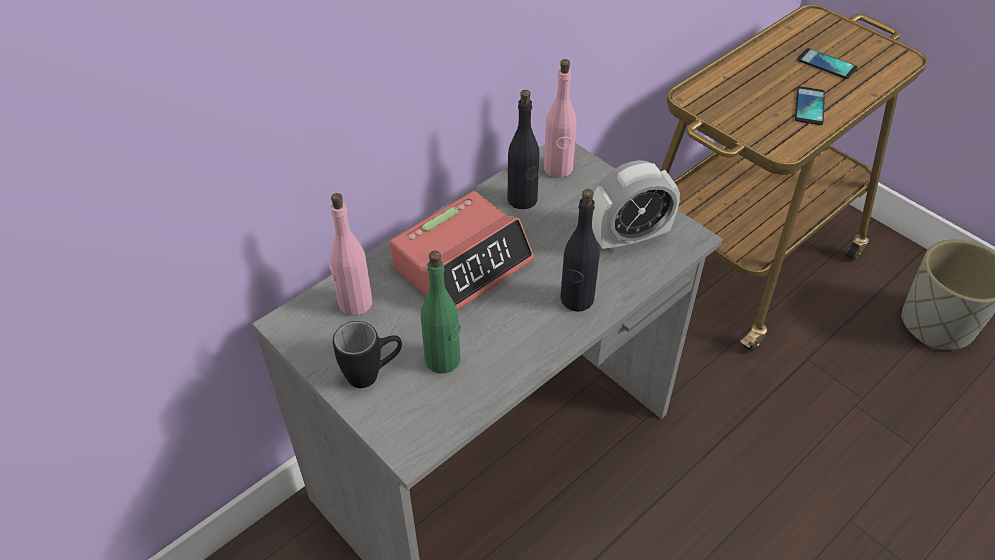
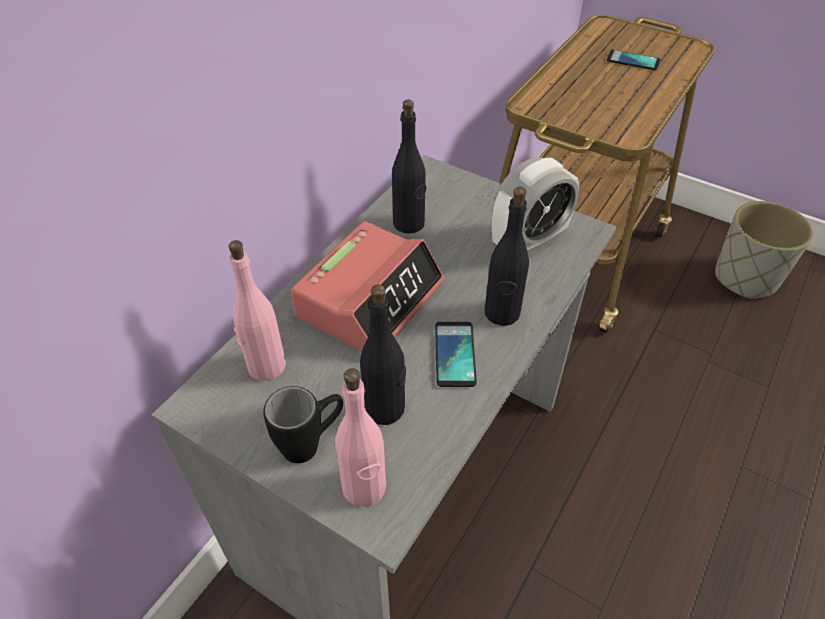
camera: 15 degrees left, 0 degrees up
(443, 360) = (385, 408): green bottle -> black bottle
(558, 168) = (433, 188): pink bottle -> pink bottle (364, 487)
(809, 106) = (635, 97): phone -> phone (454, 354)

